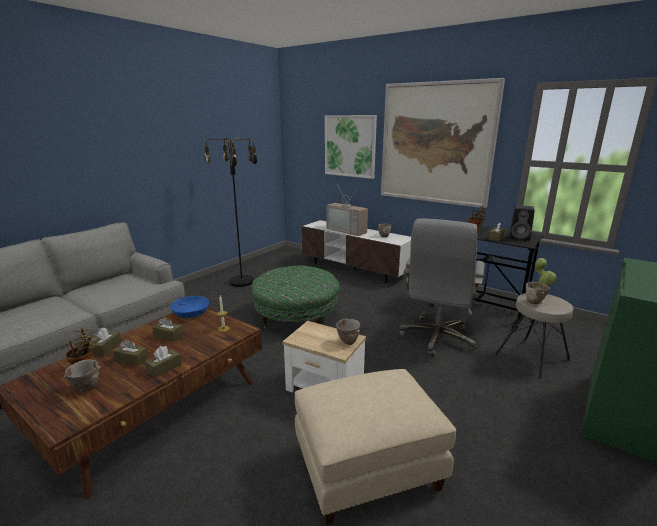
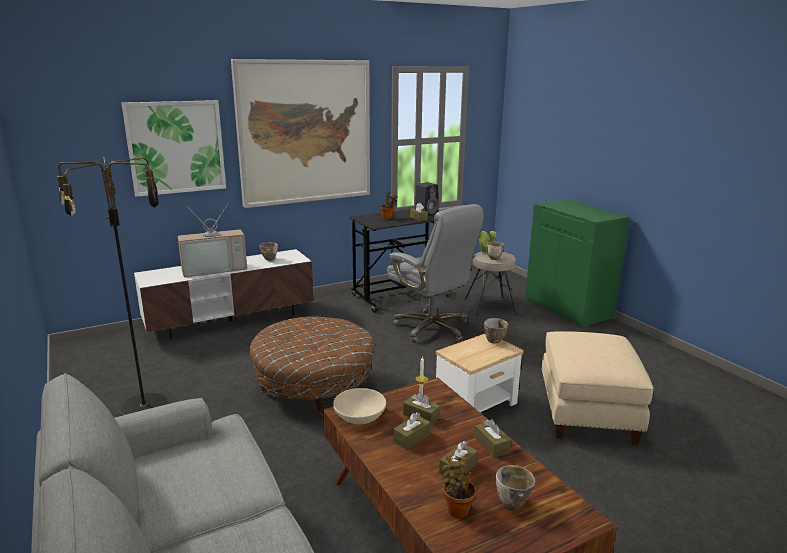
camera: 65 degrees left, 0 degrees up
(107, 348) = (413, 490): brown tissue box -> brown tissue box (421, 416)
(191, 314) = (359, 417): blue bowl -> beige bowl
(296, 316) = (314, 388): green ottoman -> brown ottoman

